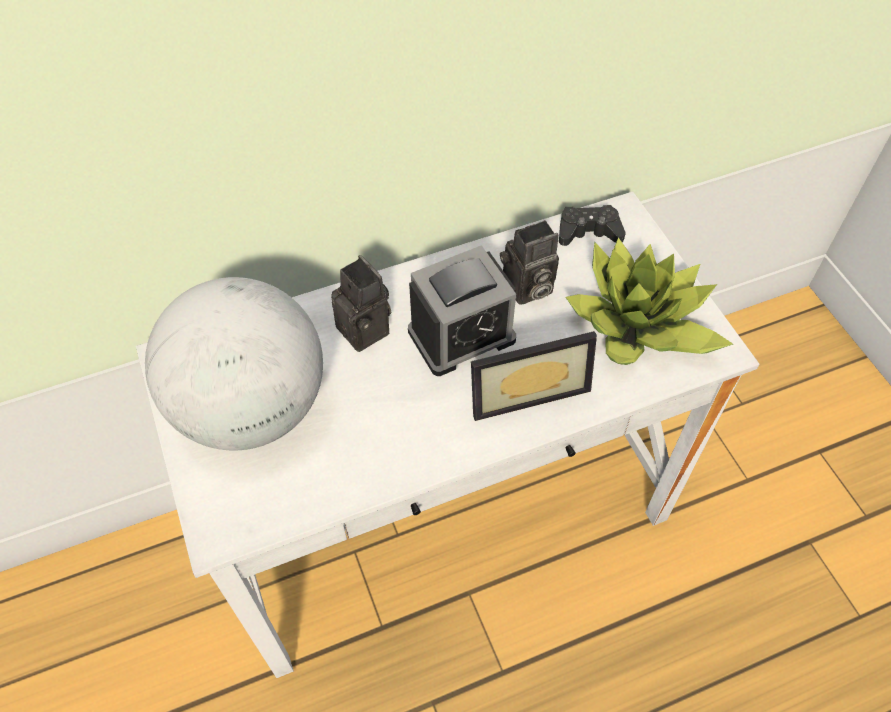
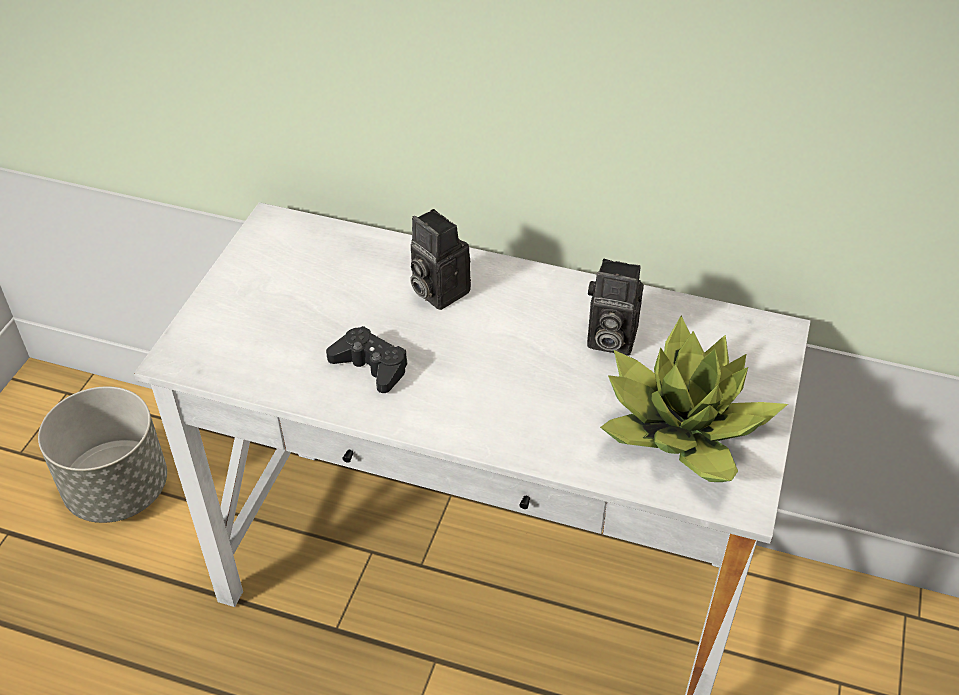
camera: 40 degrees right, 10 degrees down
(104, 656) = (118, 489): none -> grey planter
(251, 408) = (290, 291): globe -> none
(367, 330) = (436, 290): camera -> camera turned 135 degrees clockwise
(461, 335) = (509, 340): alarm clock -> none
(526, 387) = (519, 412): picture frame -> none
(588, 232) = (722, 328): black game controller -> black game controller (371, 366)

